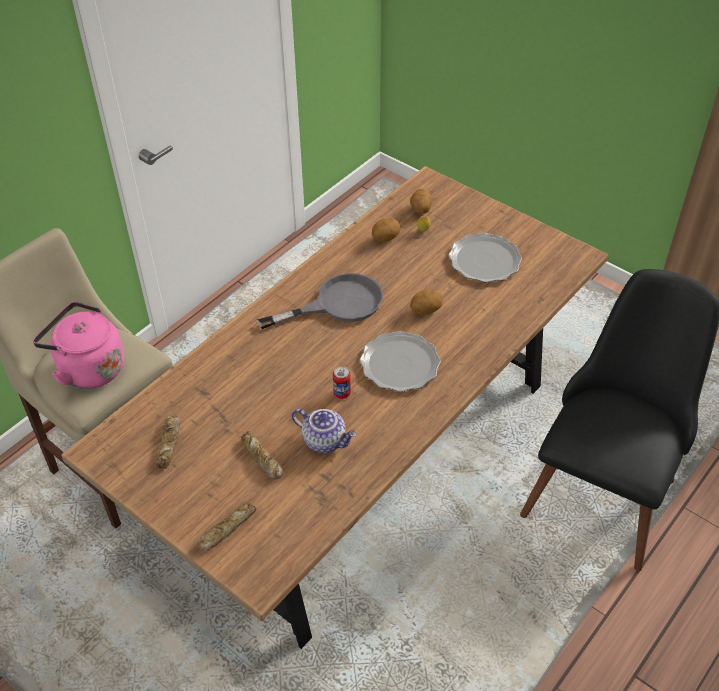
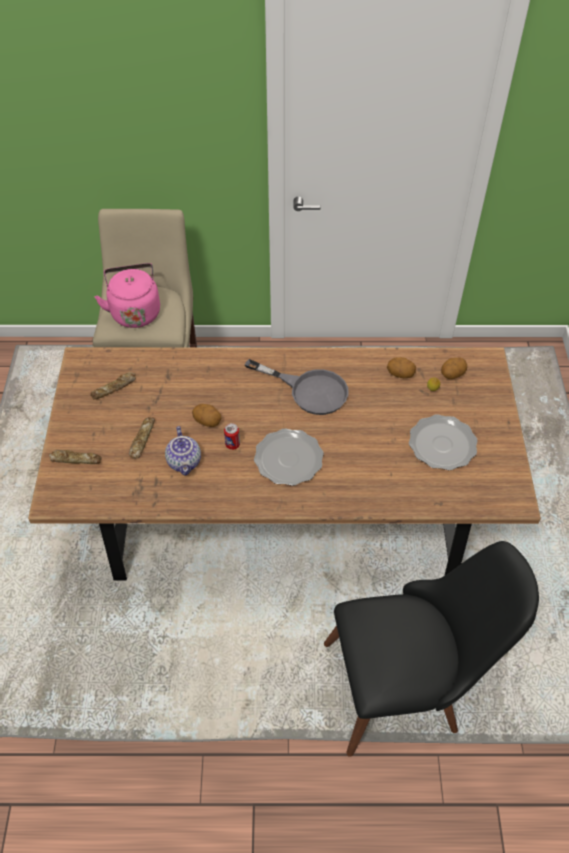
camera: 50 degrees right, 5 degrees up
(425, 310) = (354, 441): potato -> potato (207, 421)

